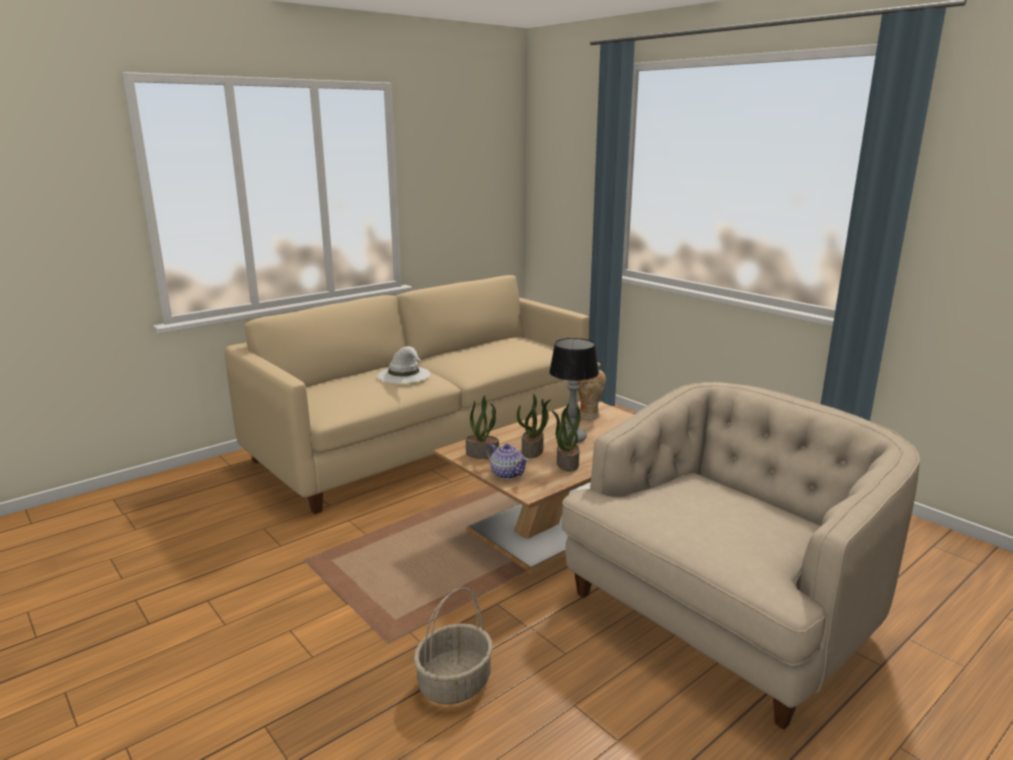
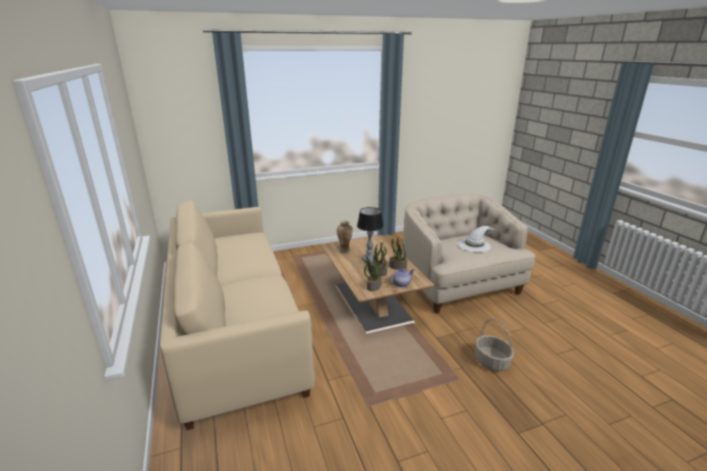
camera: 70 degrees left, 5 degrees up
(404, 375) = (257, 285): white hat -> white hat (474, 245)

